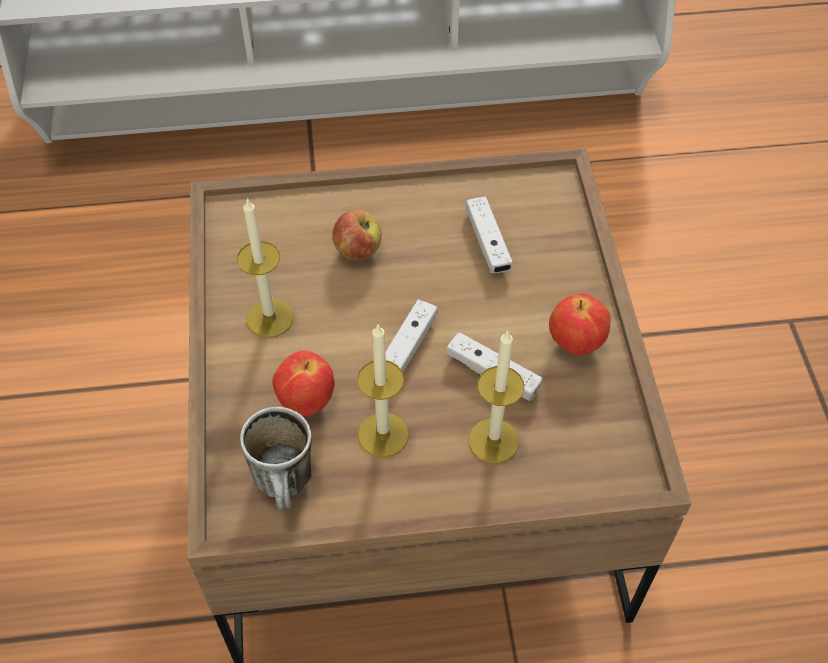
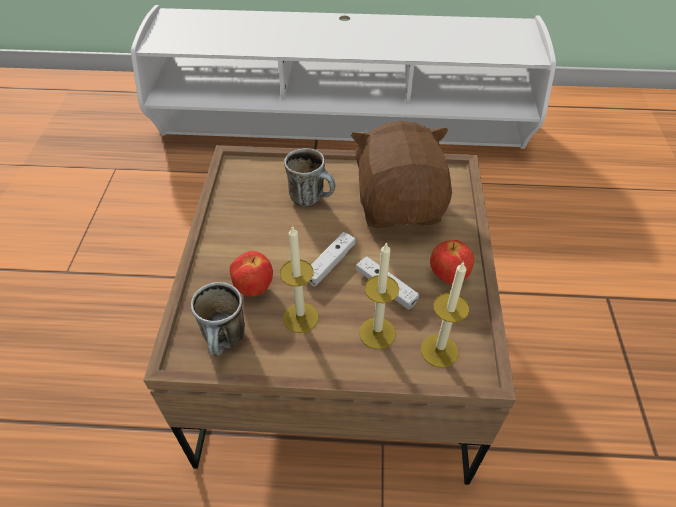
camera: 10 degrees right, 5 degrees down
(270, 318) = (244, 232): candle -> candle (439, 350)
(358, 250) = (312, 198): apple -> mug
(487, 242) = (399, 204): white game controller -> brown plush toy

